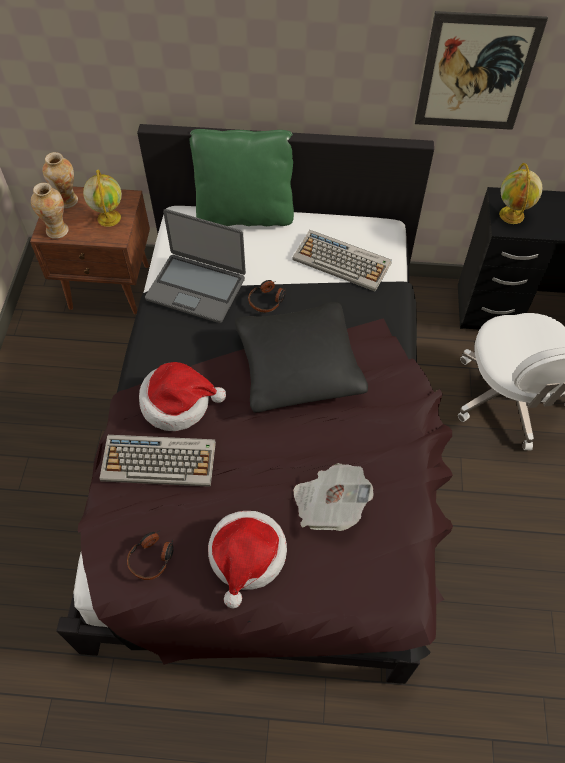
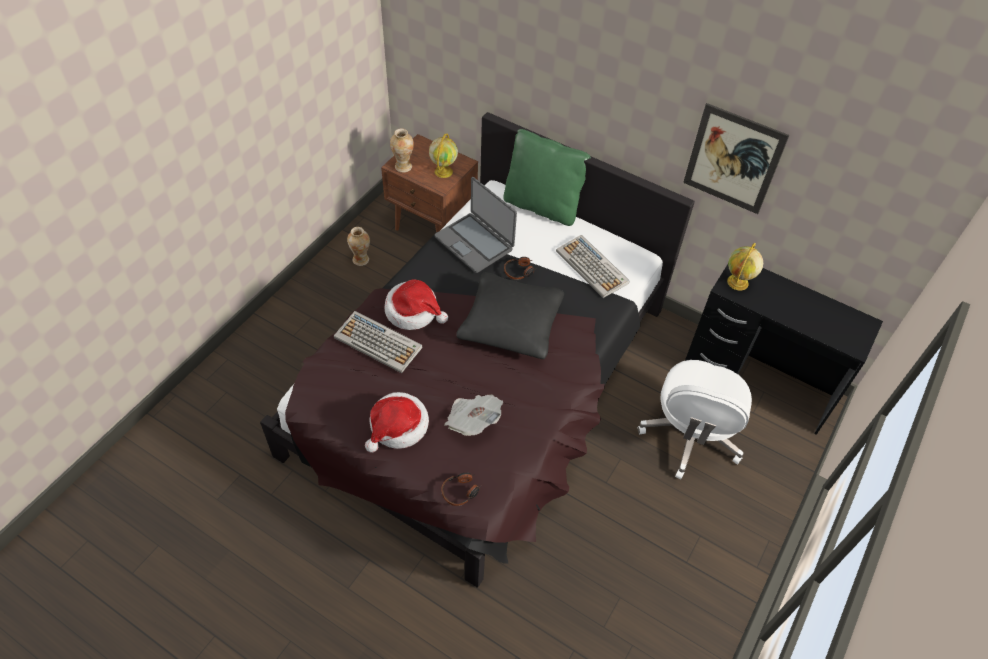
camera: 25 degrees right, 5 degrees down
(67, 201) = (422, 149): vase -> vase (361, 260)
(152, 557) = (338, 399): headphones -> headphones (461, 491)

